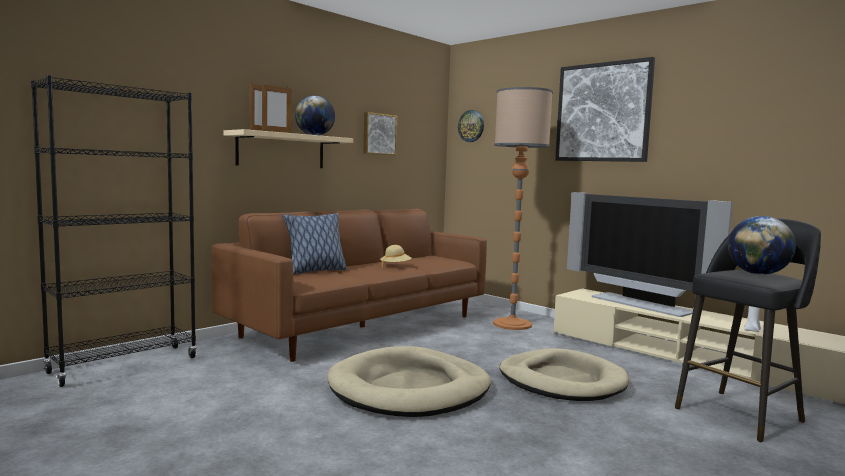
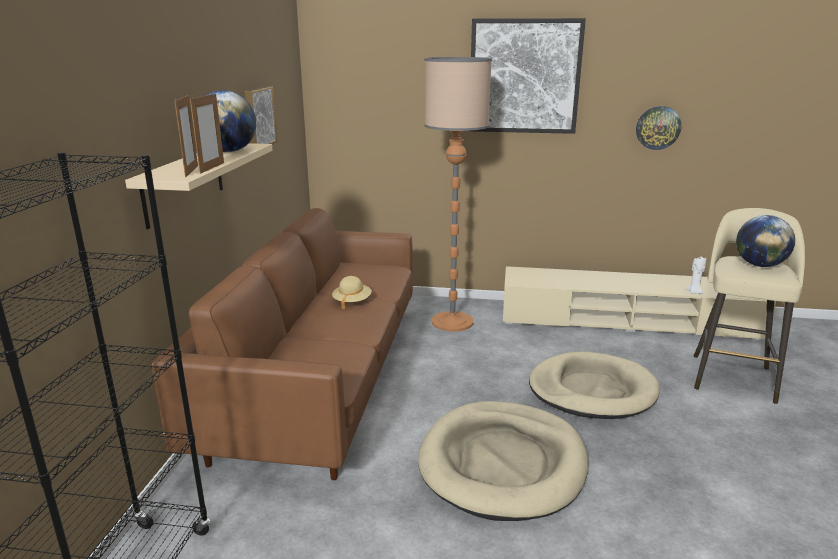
camera: 35 degrees left, 15 degrees up
(315, 271) = (288, 346): pillow -> none
(471, 126) = (342, 84): wall clock -> wall clock (658, 127)
(640, 304) = (582, 279): television -> none
(741, 414) = (732, 377): black stool -> beige stool

